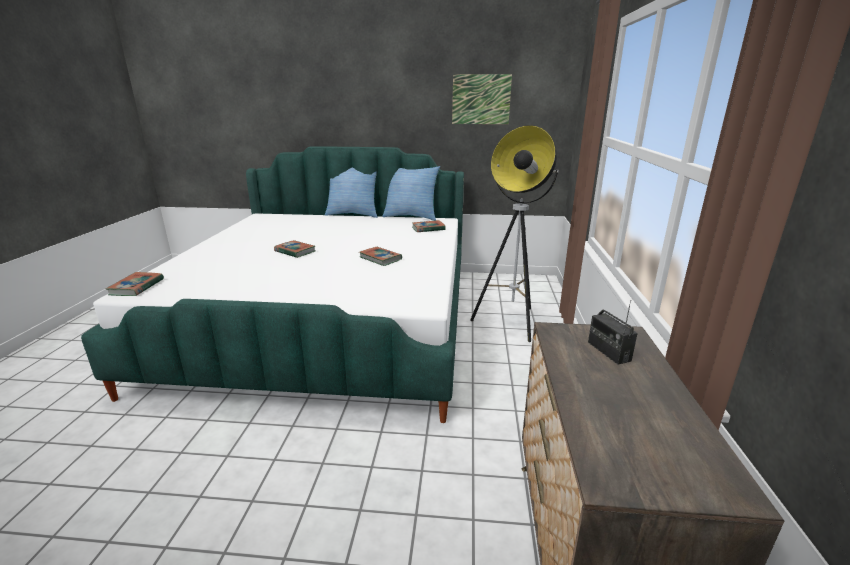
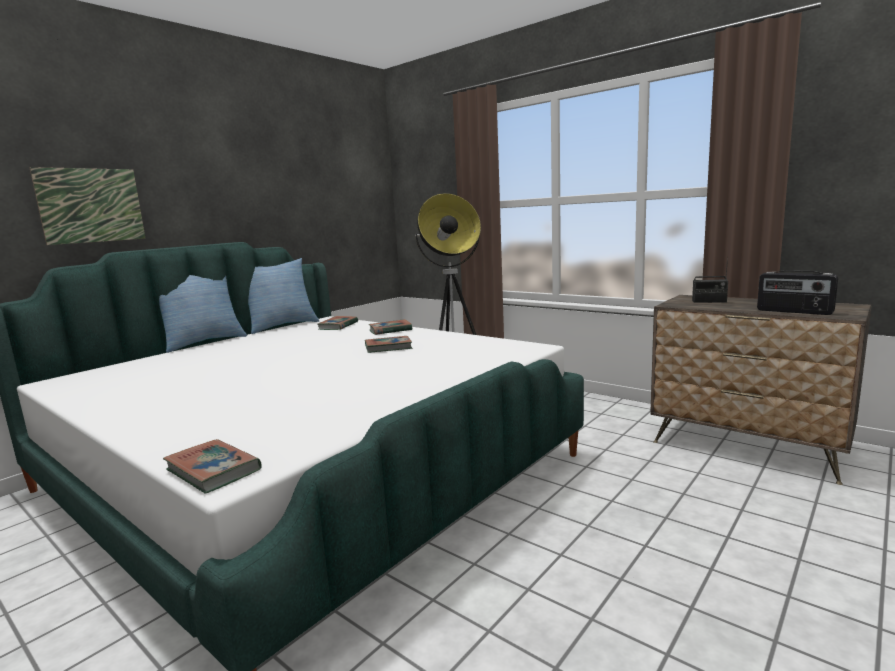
camera: 55 degrees left, 10 degrees down
(295, 251) = (280, 375): book -> book (390, 330)
(481, 99) = (316, 182): picture -> picture (91, 205)
(598, 425) = (794, 311): none -> radio

